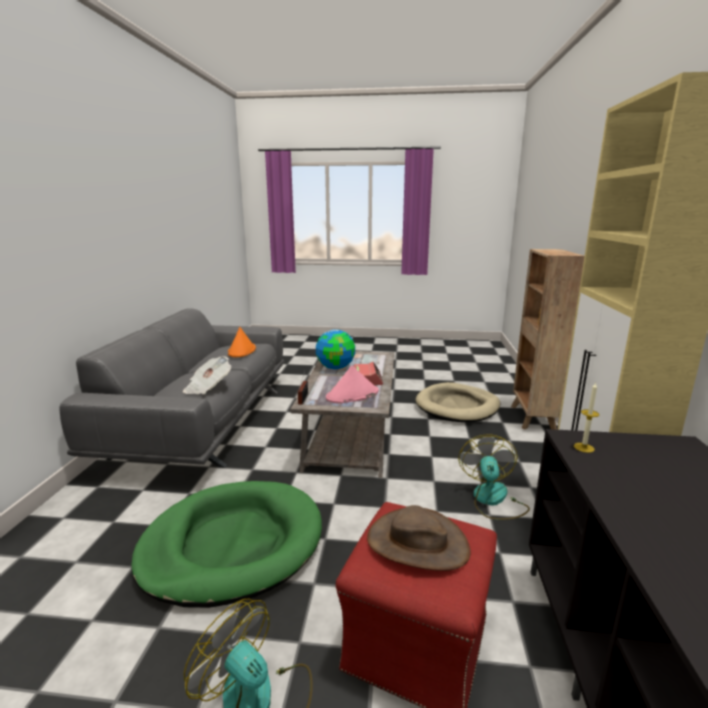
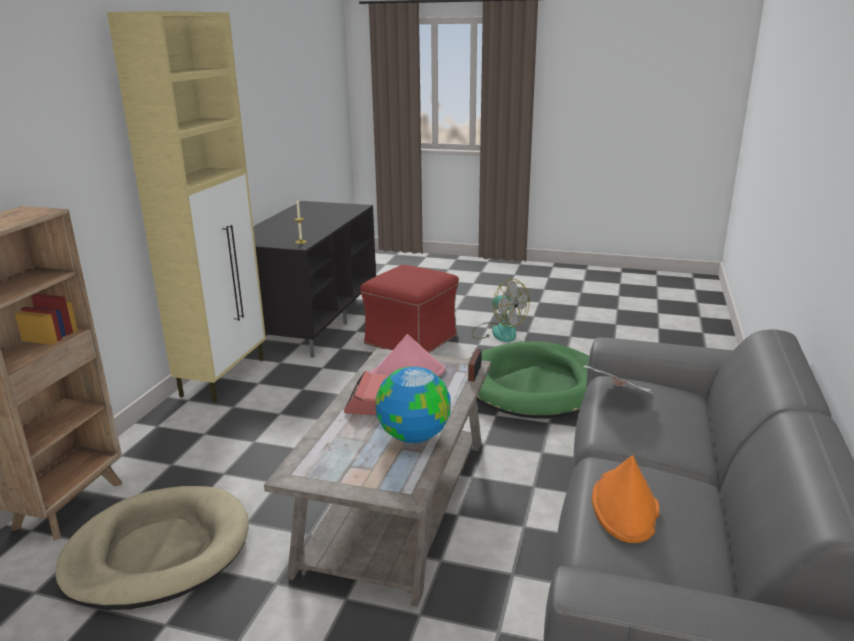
camera: 170 degrees left, 5 degrees up
(417, 543) = (412, 276): brown hat -> none
(492, 500) = (286, 399): fan -> none

